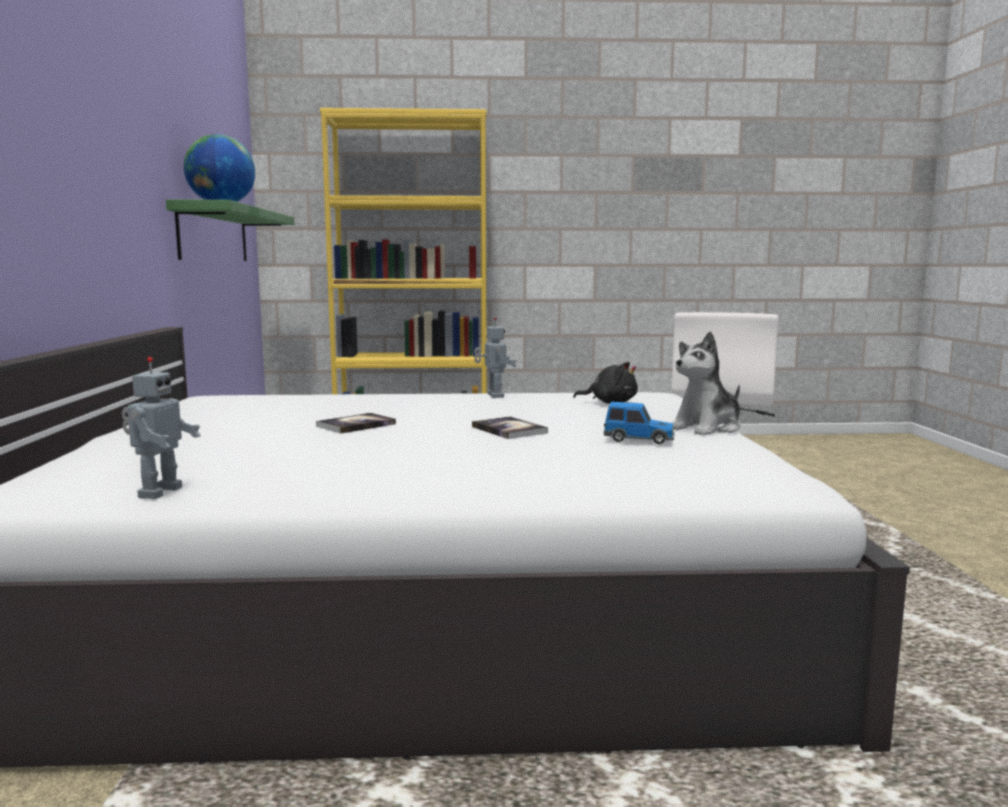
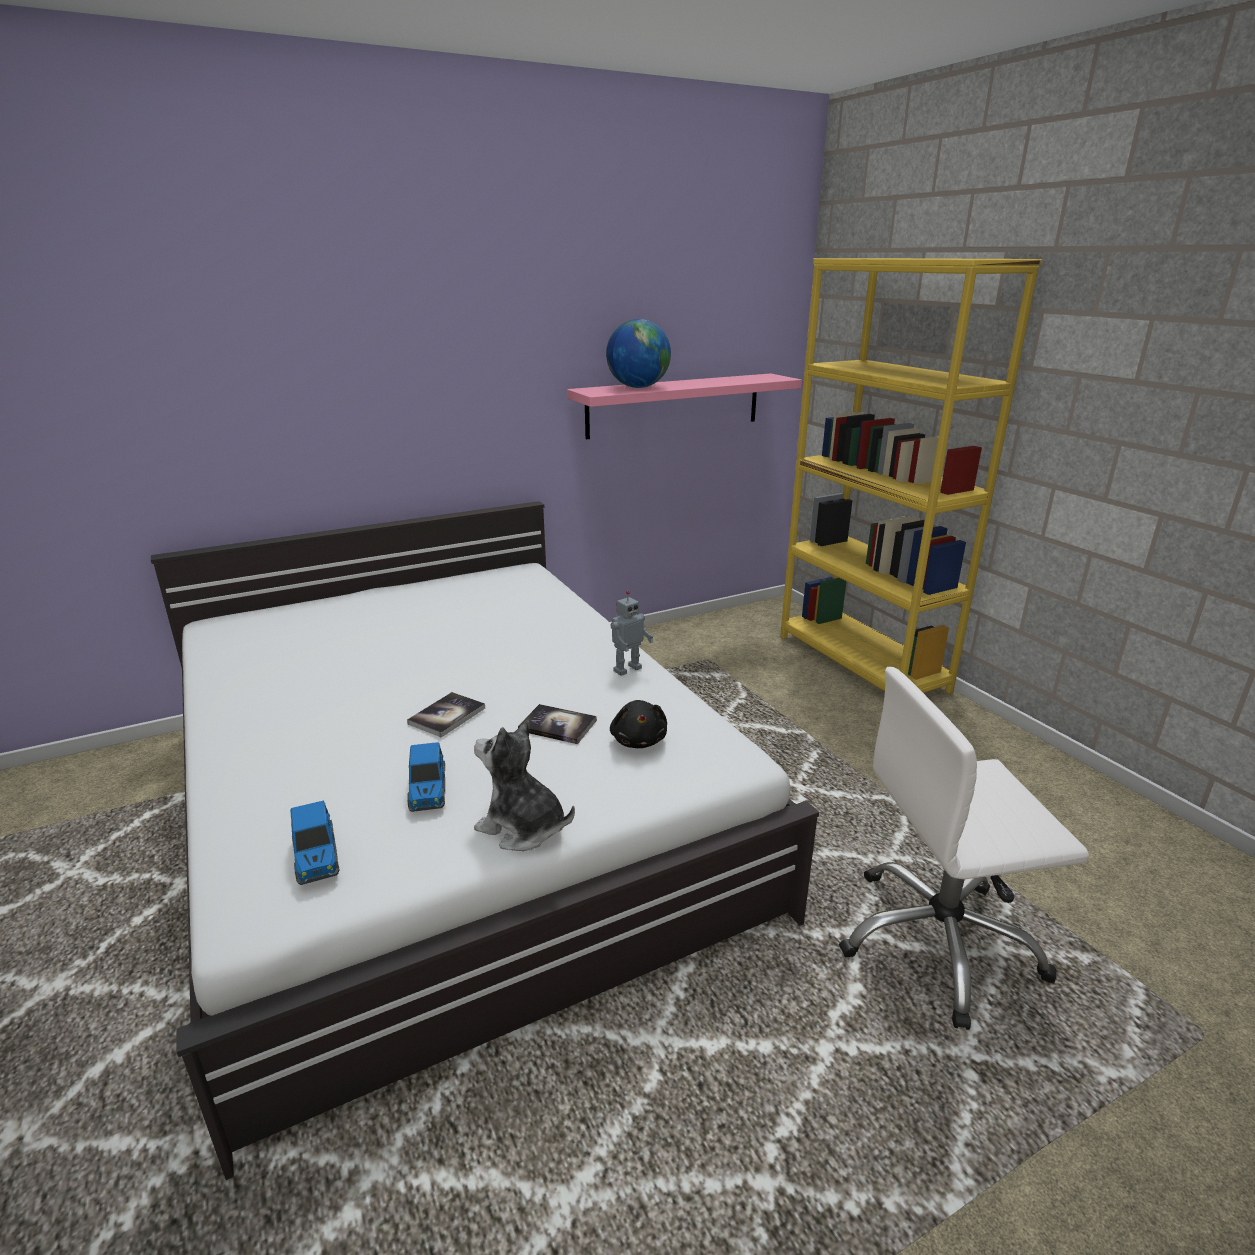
camera: 65 degrees right, 15 degrees up
(158, 492) = (225, 654): toy robot -> none
(214, 235) = (674, 405): green shelf -> pink shelf
(356, 425) = (442, 650): book -> book (557, 725)
(723, 465) = (316, 858): none -> toy car

